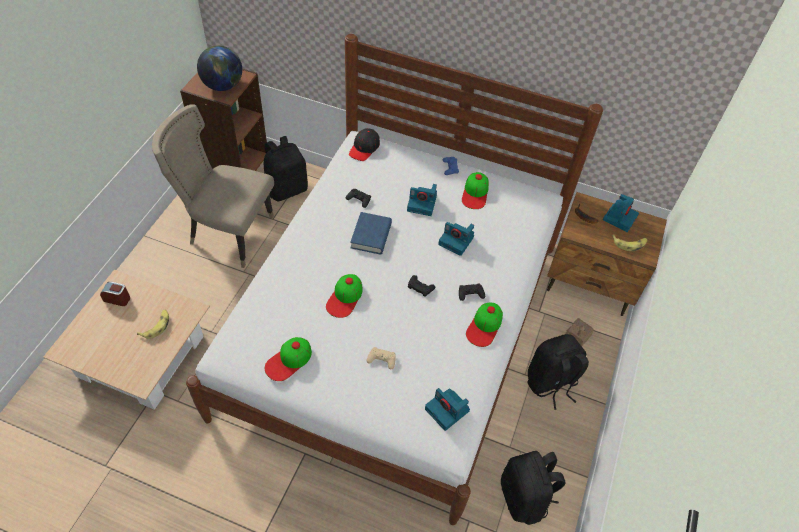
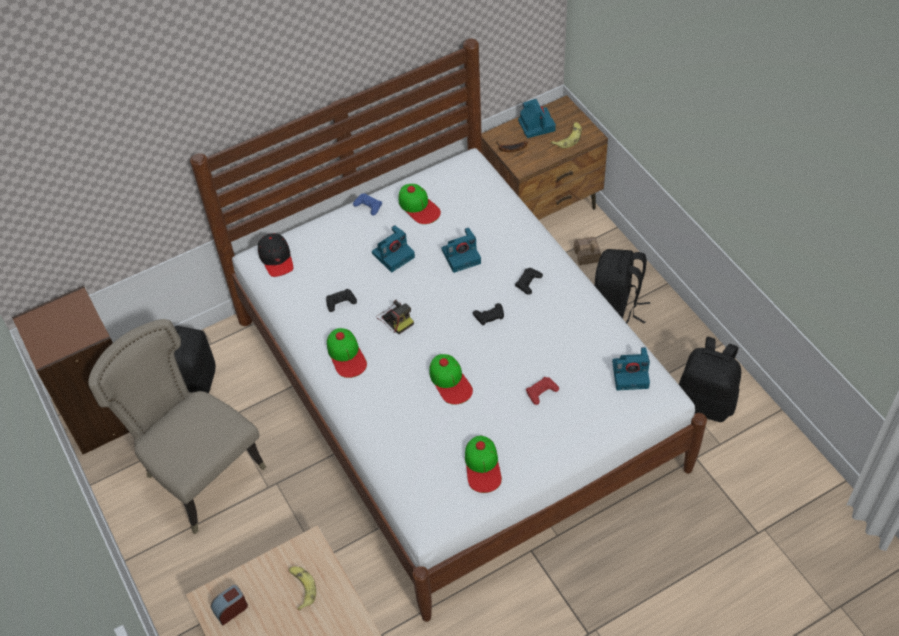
camera: 45 degrees left, 0 degrees up
(223, 85) = (71, 327): globe -> none
(228, 232) = (199, 473): beige chair -> beige chair turned 75 degrees clockwise
(371, 236) = (395, 318): blue book -> camera
(381, 359) = (541, 392): beige game controller -> red game controller
(484, 326) = (570, 295): cap -> cap (346, 355)

